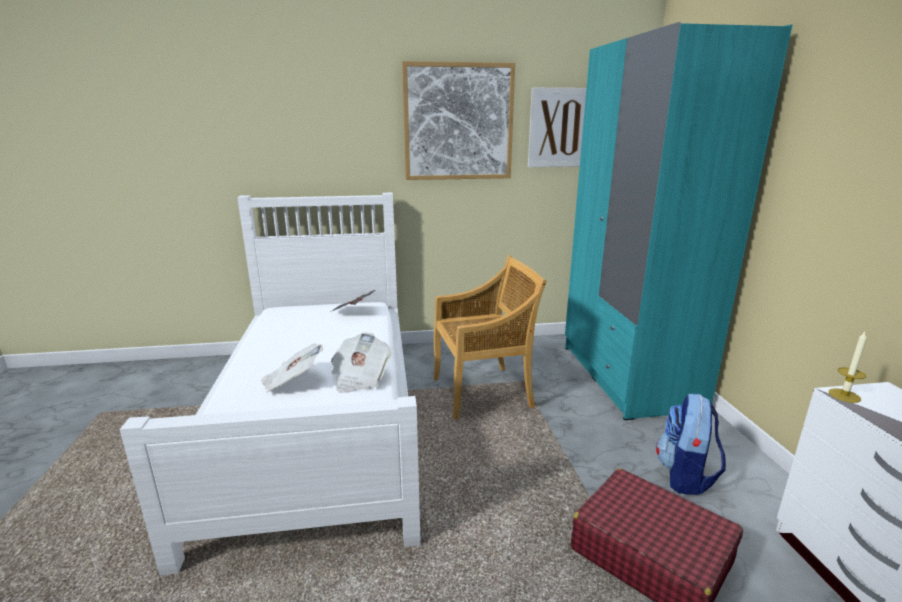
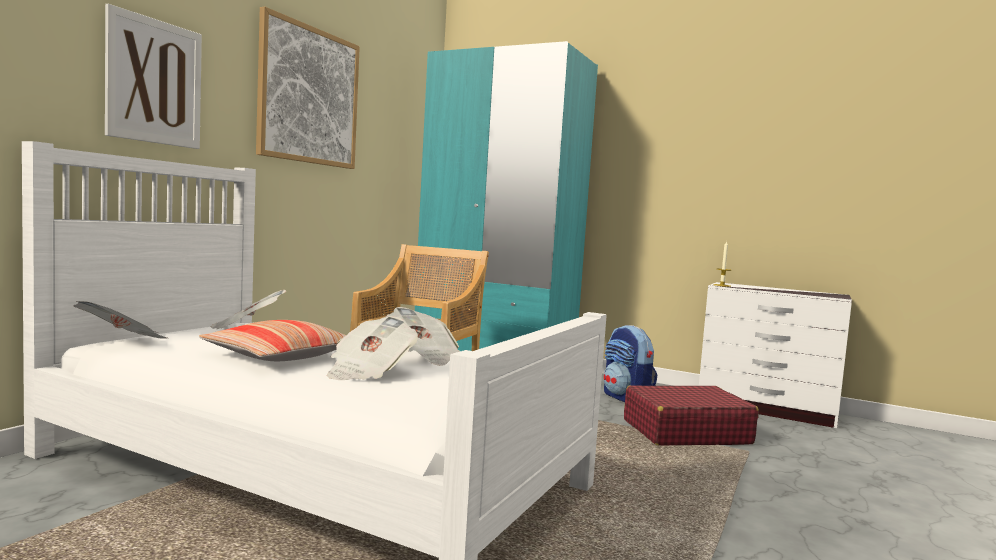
camera: 55 degrees left, 15 degrees down
(275, 312) = (123, 343): none -> newspaper
(298, 348) = (280, 356): none -> pillow
(559, 128) = (386, 123): picture -> picture (154, 82)

